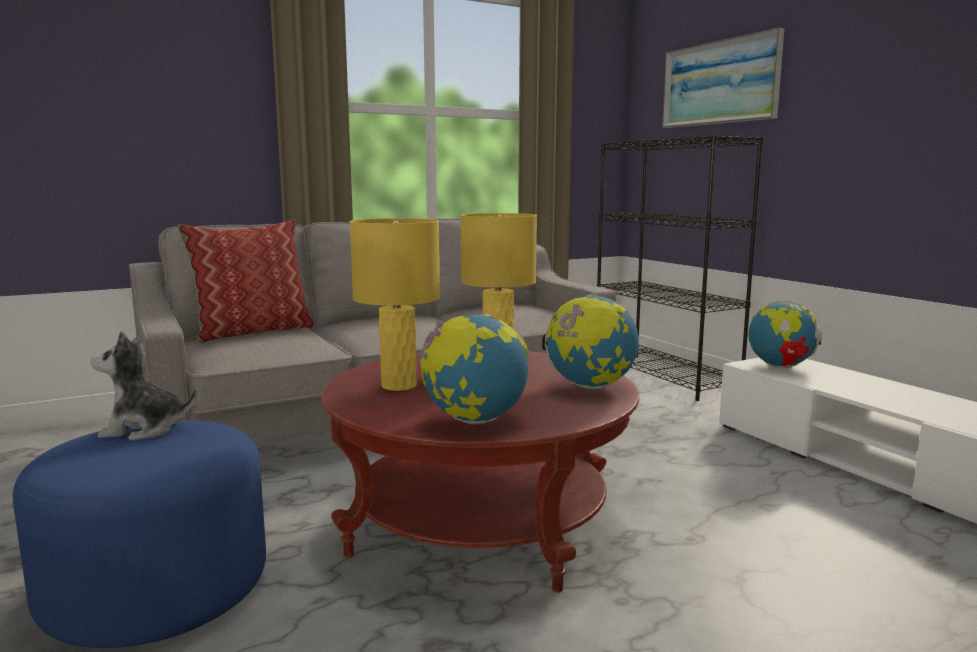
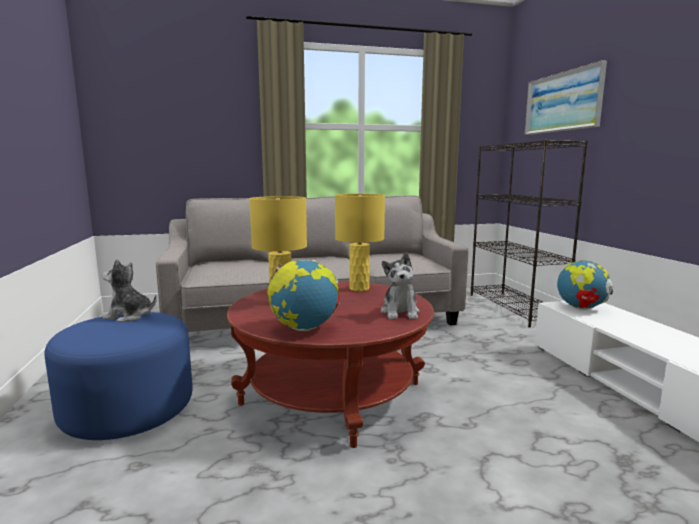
camera: 15 degrees right, 0 degrees up
(252, 332) = (232, 262): pillow -> none
(590, 387) = (400, 312): globe -> plush toy

